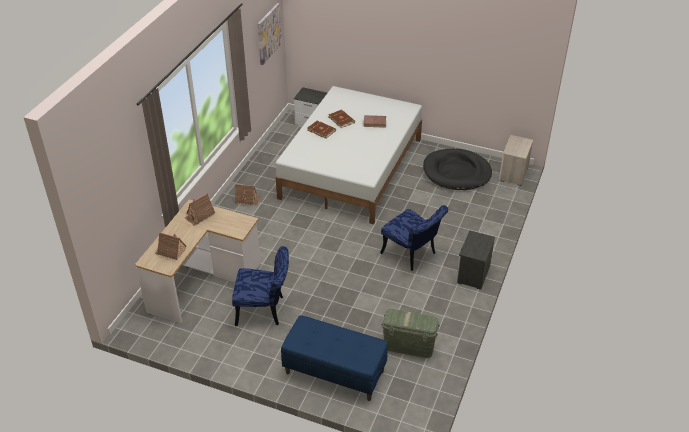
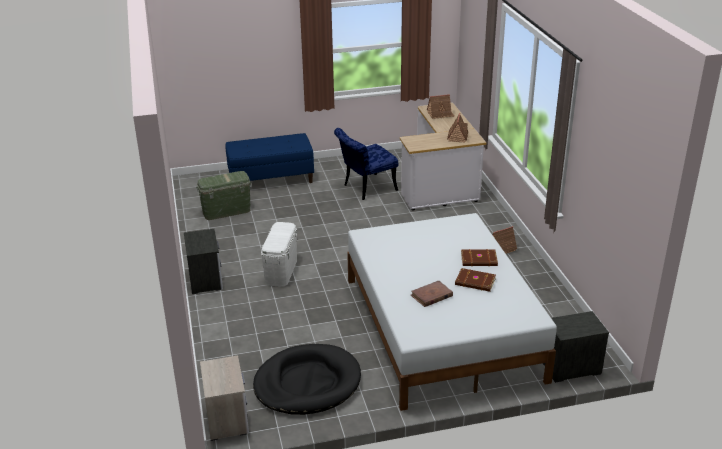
camera: 145 degrees right, 10 degrees down
(268, 33) = (627, 193): picture -> none
(412, 255) = (281, 271): blue chair -> white storage box

